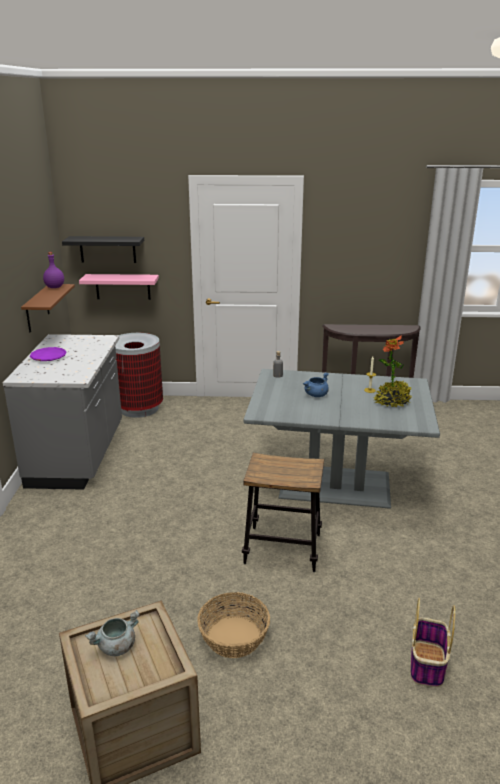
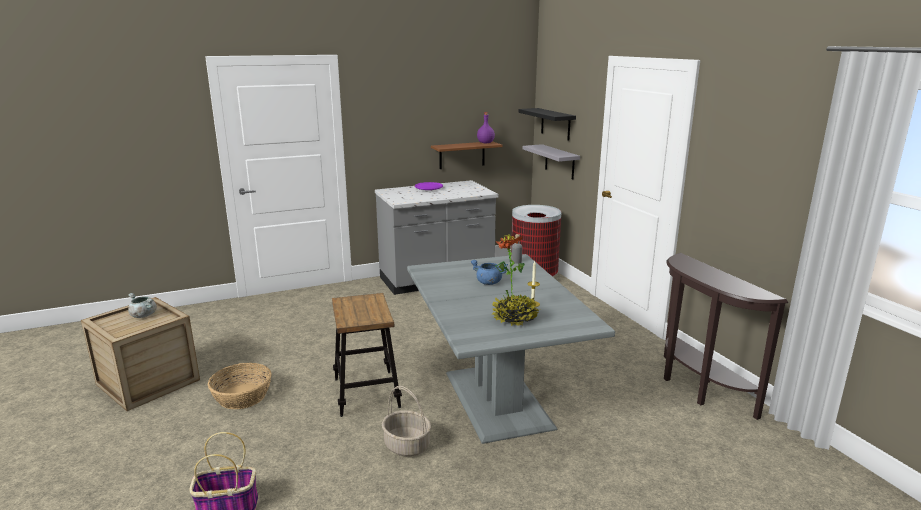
camera: 65 degrees right, 5 degrees down
(123, 286) = (559, 162): pink shelf -> grey shelf
(377, 543) = (407, 445): none -> basket

